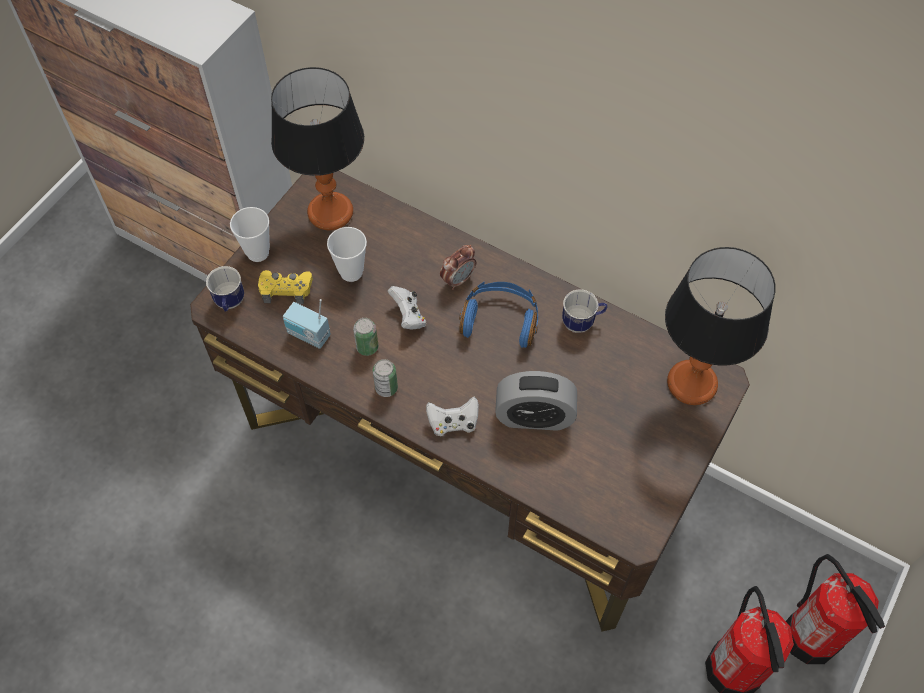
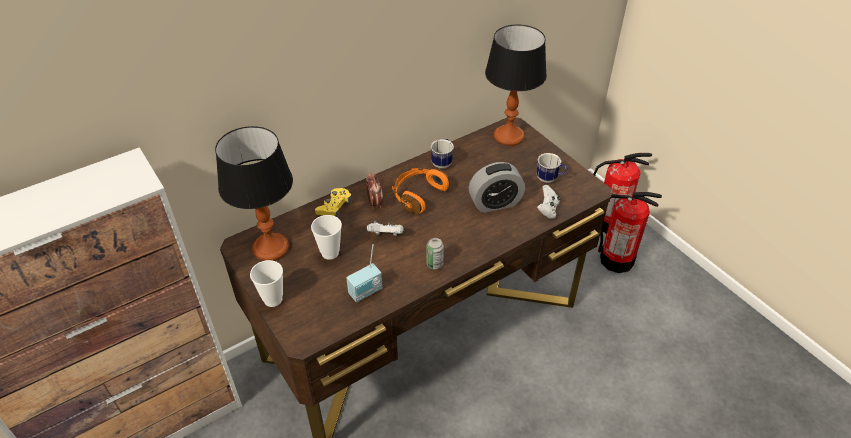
camera: 65 degrees left, 15 degrees down
(229, 303) = (306, 330): mug -> mug (549, 179)
(286, 289) = (318, 293): yellow game controller -> yellow game controller (334, 207)
(367, 347) = (396, 264): can -> none
(453, 423) = (479, 240): white game controller -> white game controller (547, 210)
(500, 320) = (418, 195): blue headphones -> orange headphones
(534, 416) = (495, 203): alarm clock -> alarm clock turned 45 degrees clockwise

